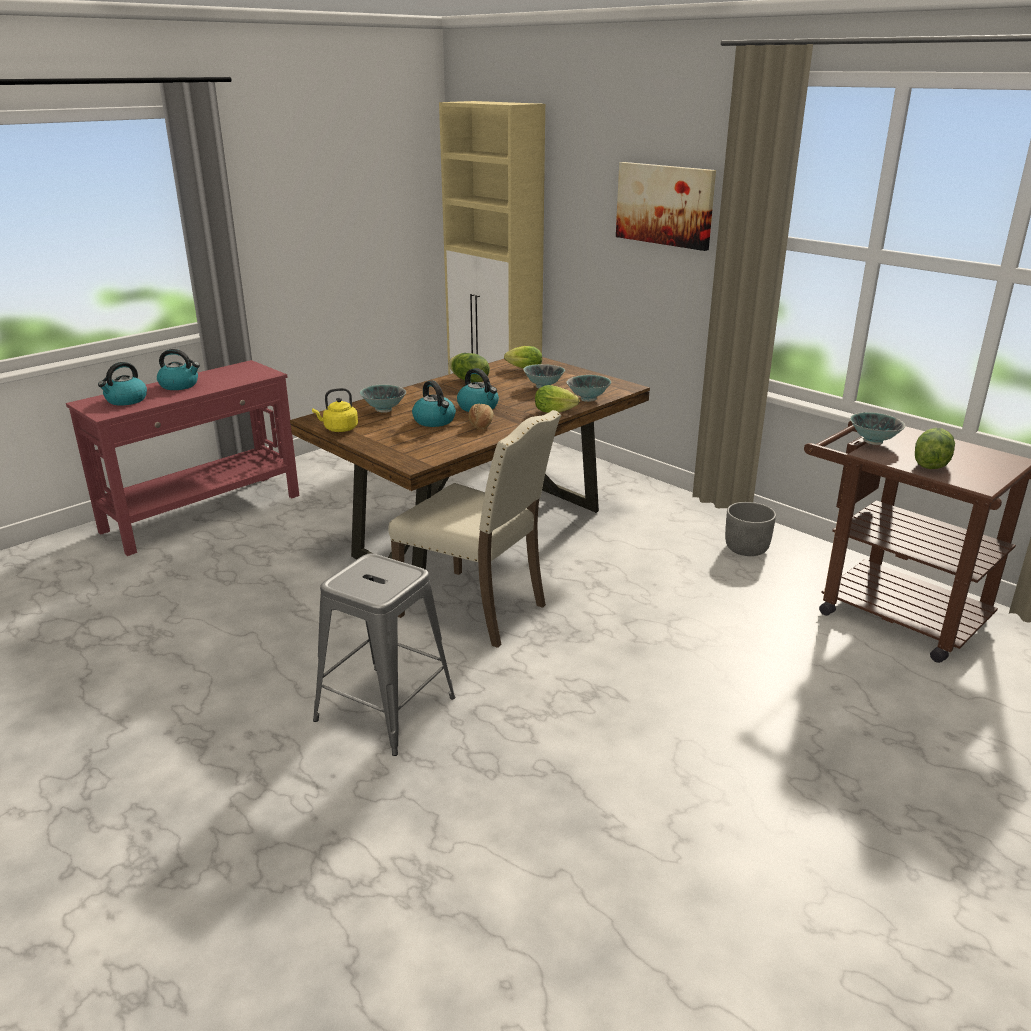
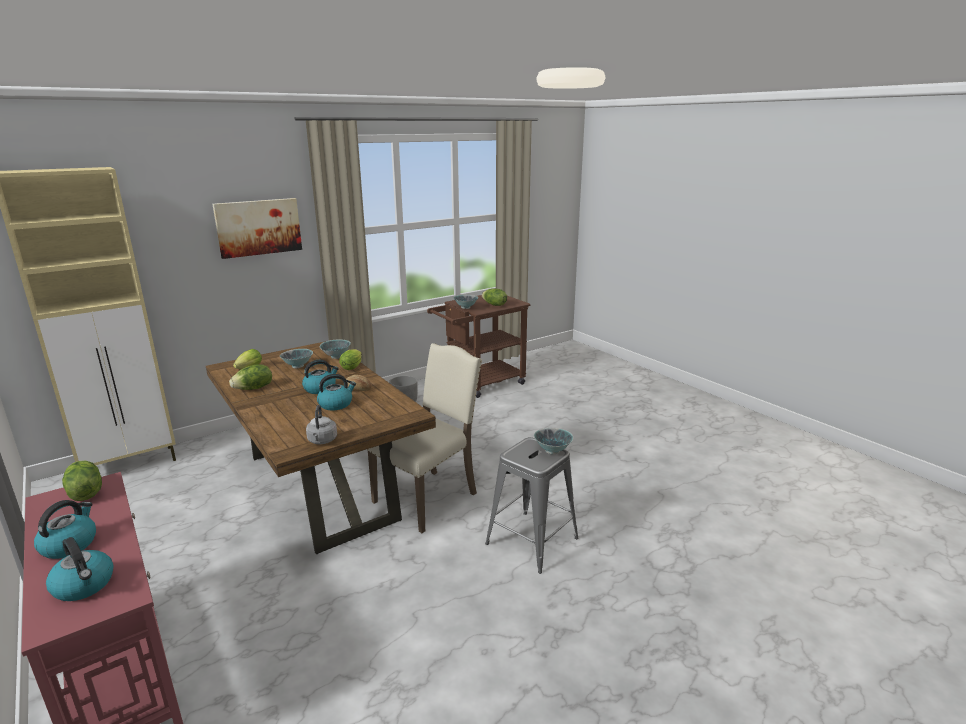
camera: 80 degrees left, 5 degrees down
(252, 372) = (85, 493): none -> lettuce
(339, 429) = (322, 441): yellow kettle -> grey kettle
(383, 410) = (292, 422): bowl -> bowl (552, 451)

